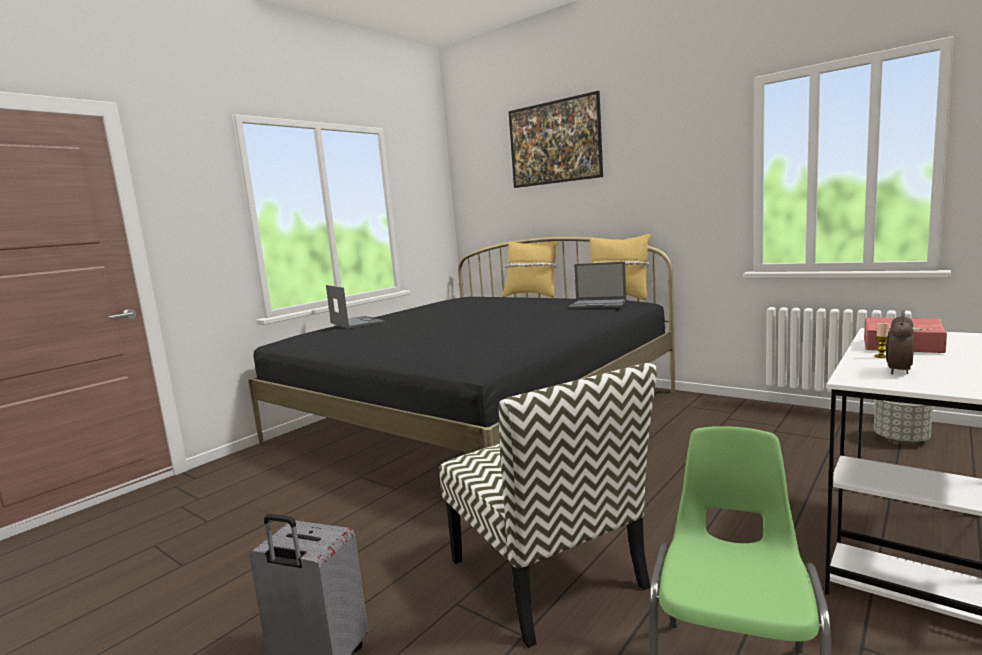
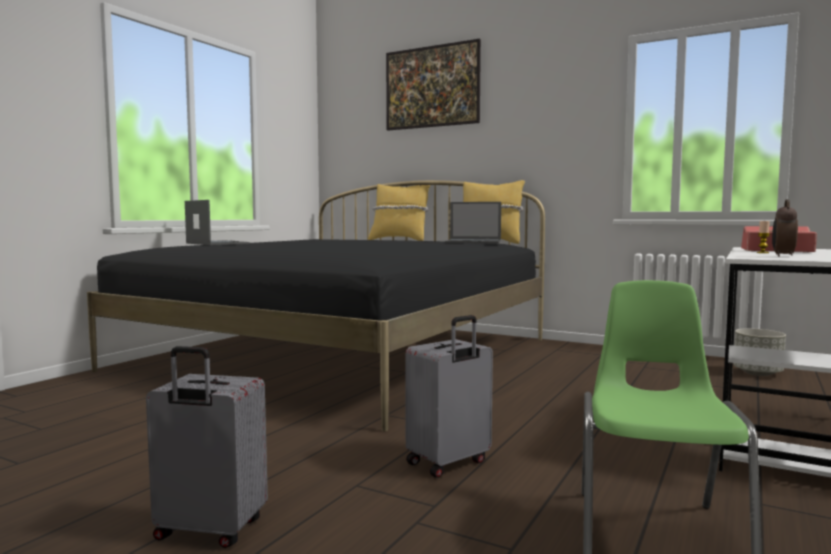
camera: 10 degrees left, 5 degrees down
(548, 574) = (449, 463): chair -> grey suitcase

